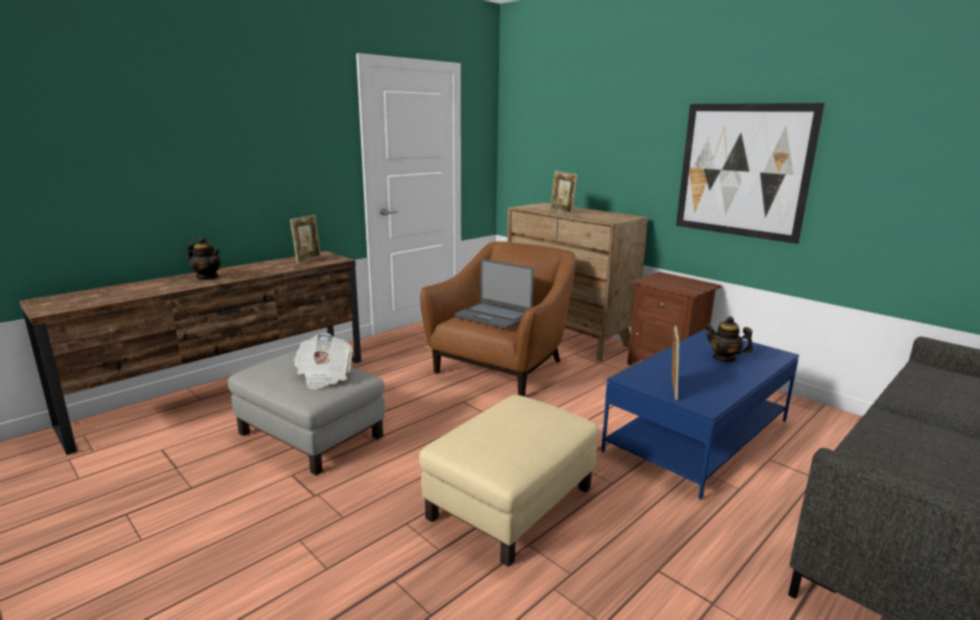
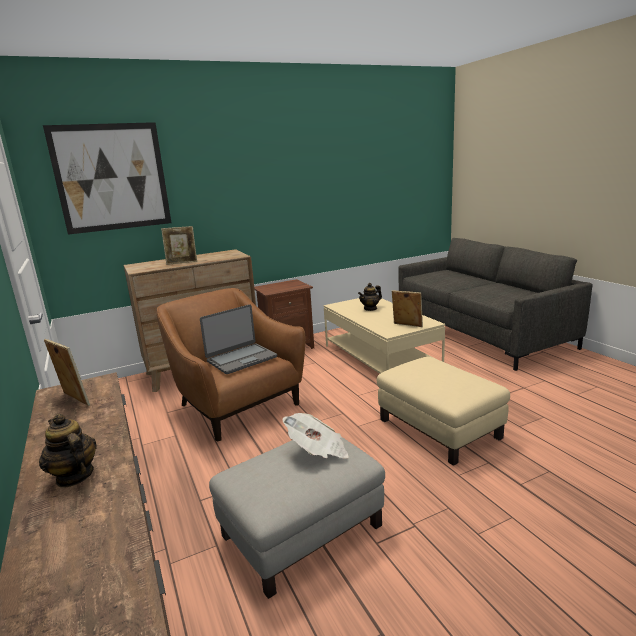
camera: 70 degrees left, 0 degrees up
(207, 277) = (74, 476): teapot -> teapot turned 90 degrees counterclockwise
(698, 436) = (380, 358): blue coffee table -> beige coffee table
(742, 171) = (291, 202): picture -> picture (112, 177)

